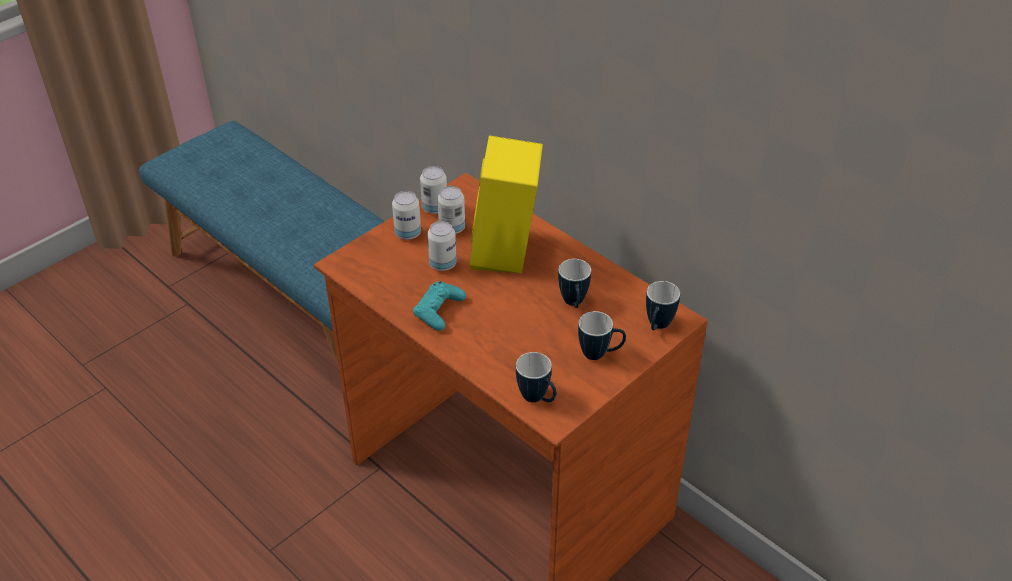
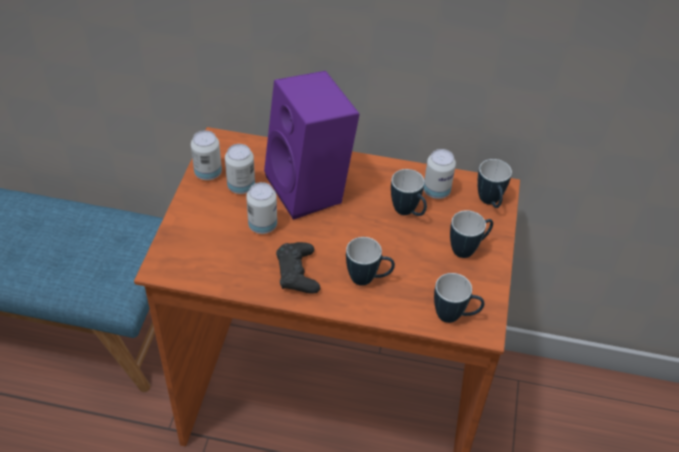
camera: 35 degrees left, 5 degrees up
(408, 233) = (203, 209): can -> can (436, 191)
(438, 310) = (297, 273): turquoise game controller -> black game controller
(491, 340) = (368, 279): none -> mug
(507, 253) = (311, 189): yellow speaker -> purple speaker

